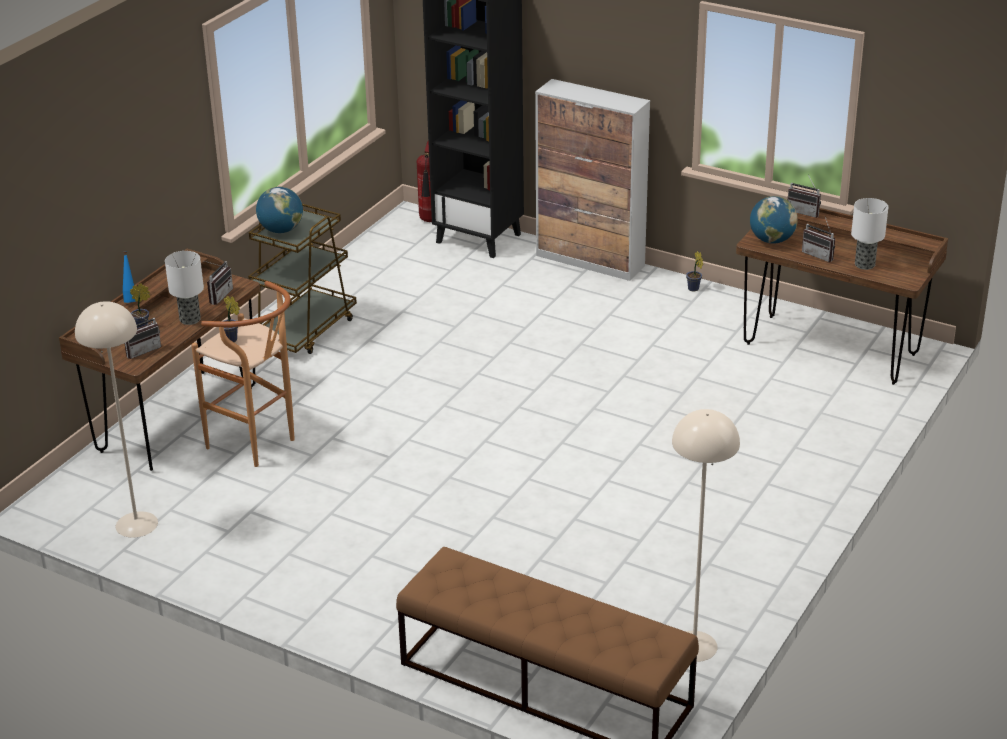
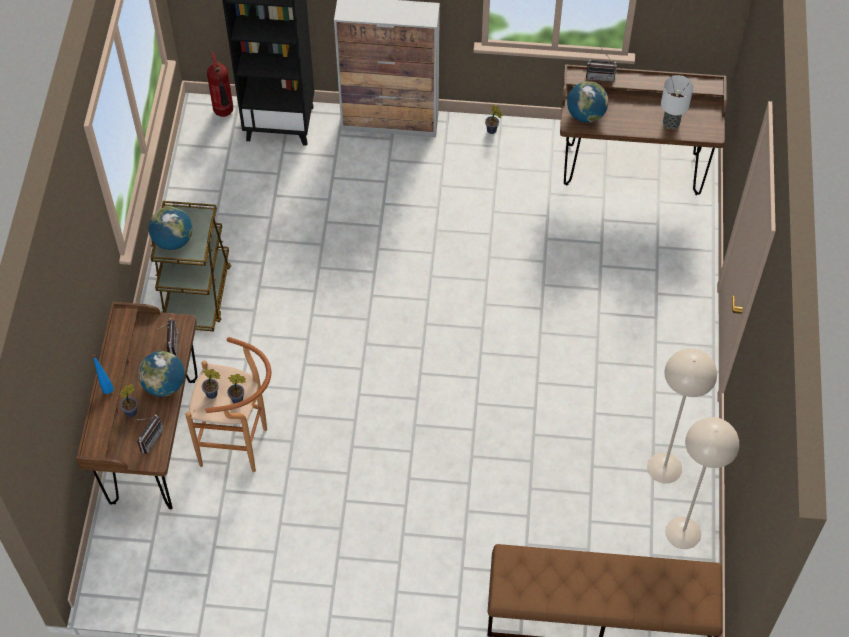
camera: 25 degrees left, 25 degrees up
(136, 524) = (196, 573): beige floor lamp -> beige floor lamp (664, 467)
(189, 319) = (164, 385): table lamp -> globe
(253, 350) = (239, 399): none -> potted plant
(820, 255) = (631, 121): radio -> none

